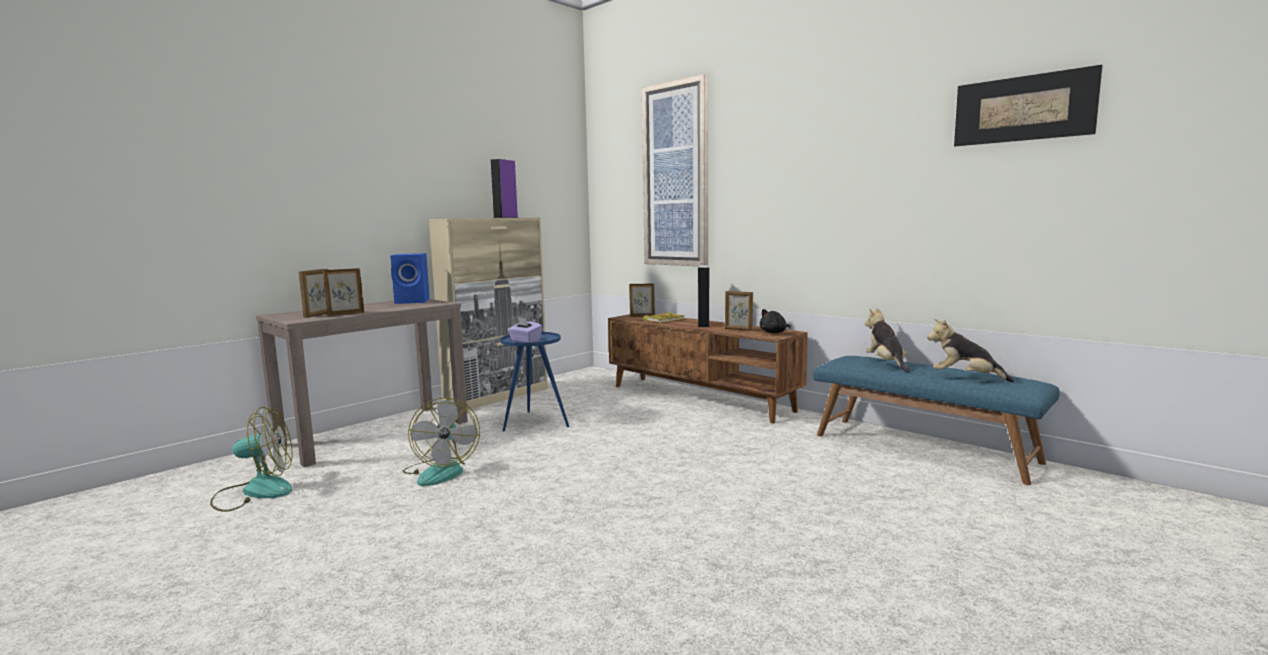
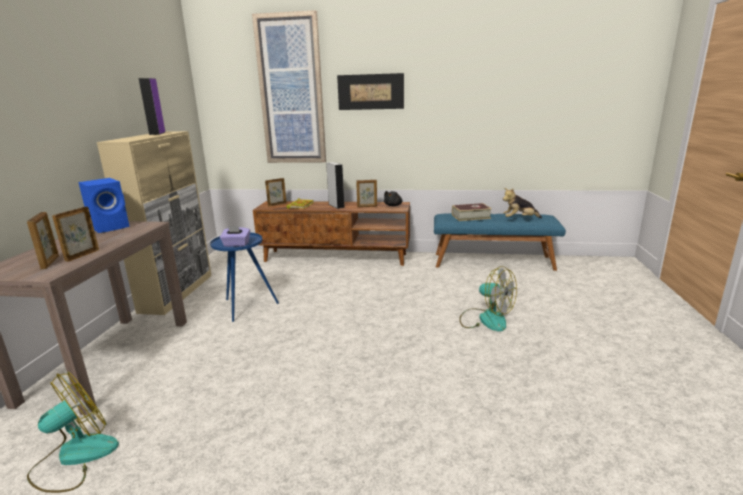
camera: 35 degrees left, 10 degrees up
(441, 471) = (235, 371): fan -> fan (485, 319)
(886, 363) = (471, 216): plush toy -> book
(1023, 108) = (539, 61): picture -> picture (370, 92)

